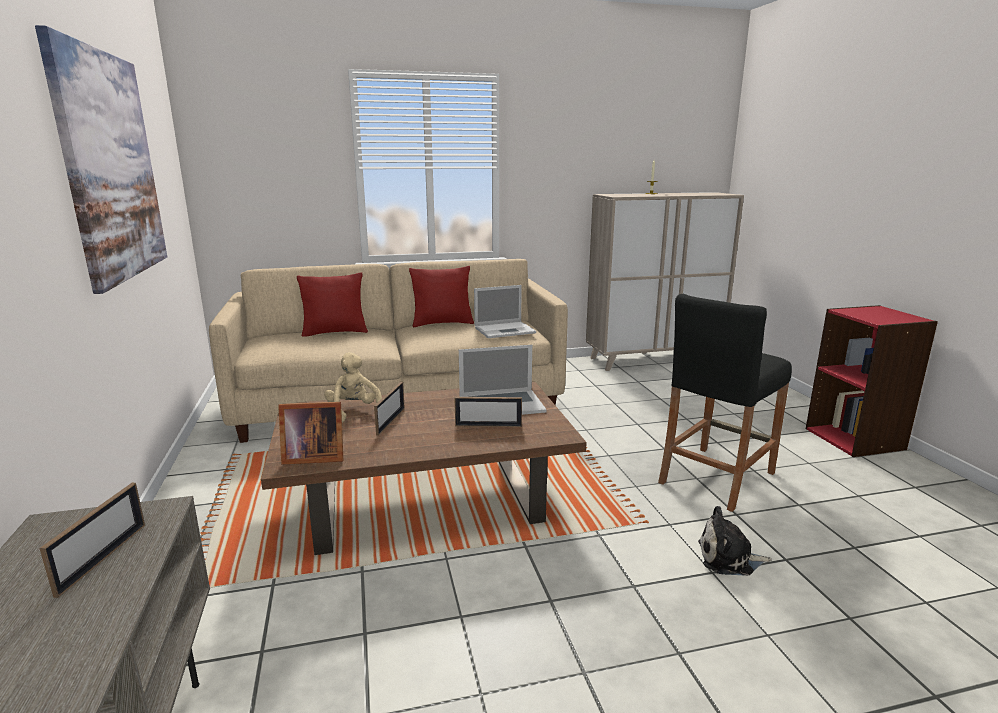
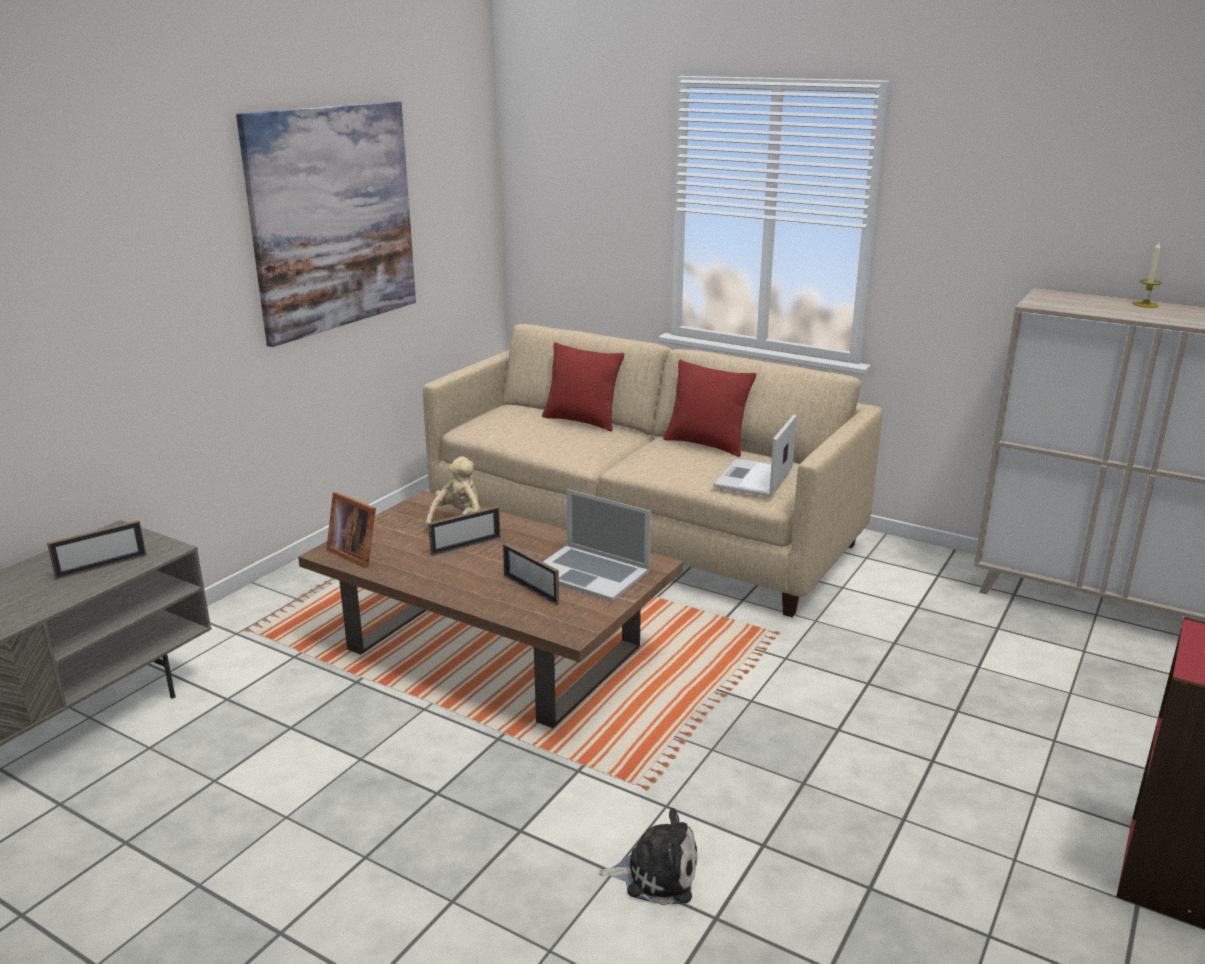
camera: 45 degrees right, 5 degrees up
(505, 330) = (753, 479): laptop -> laptop turned 90 degrees clockwise
(716, 477) = (830, 796): black stool -> none
(729, 558) = (656, 874): plush toy -> plush toy turned 135 degrees clockwise

